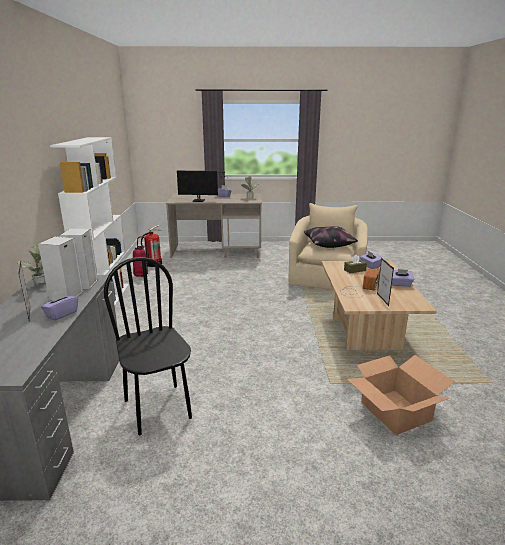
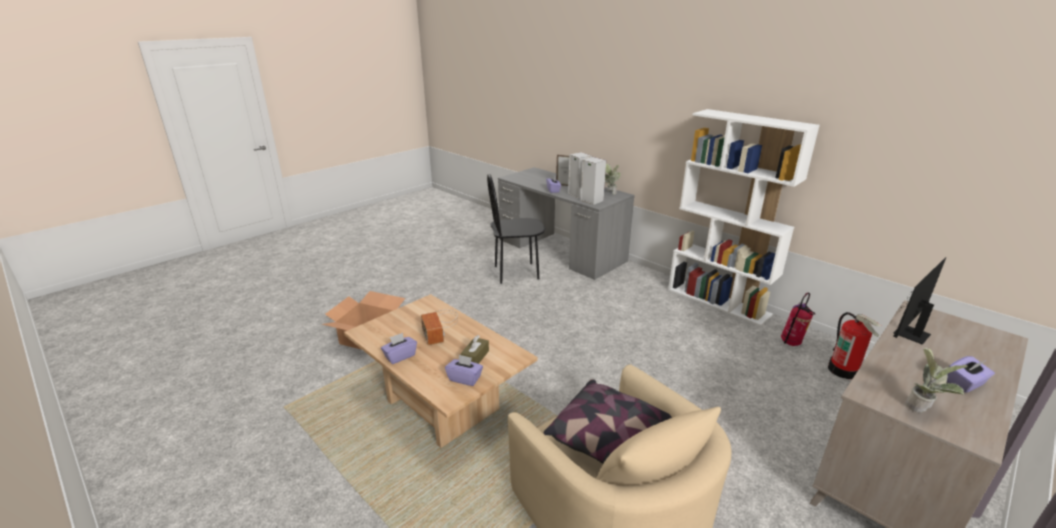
camera: 135 degrees right, 5 degrees up
(158, 408) = (516, 273): black chair -> black chair turned 150 degrees clockwise
(382, 300) = (405, 321): picture frame -> none

